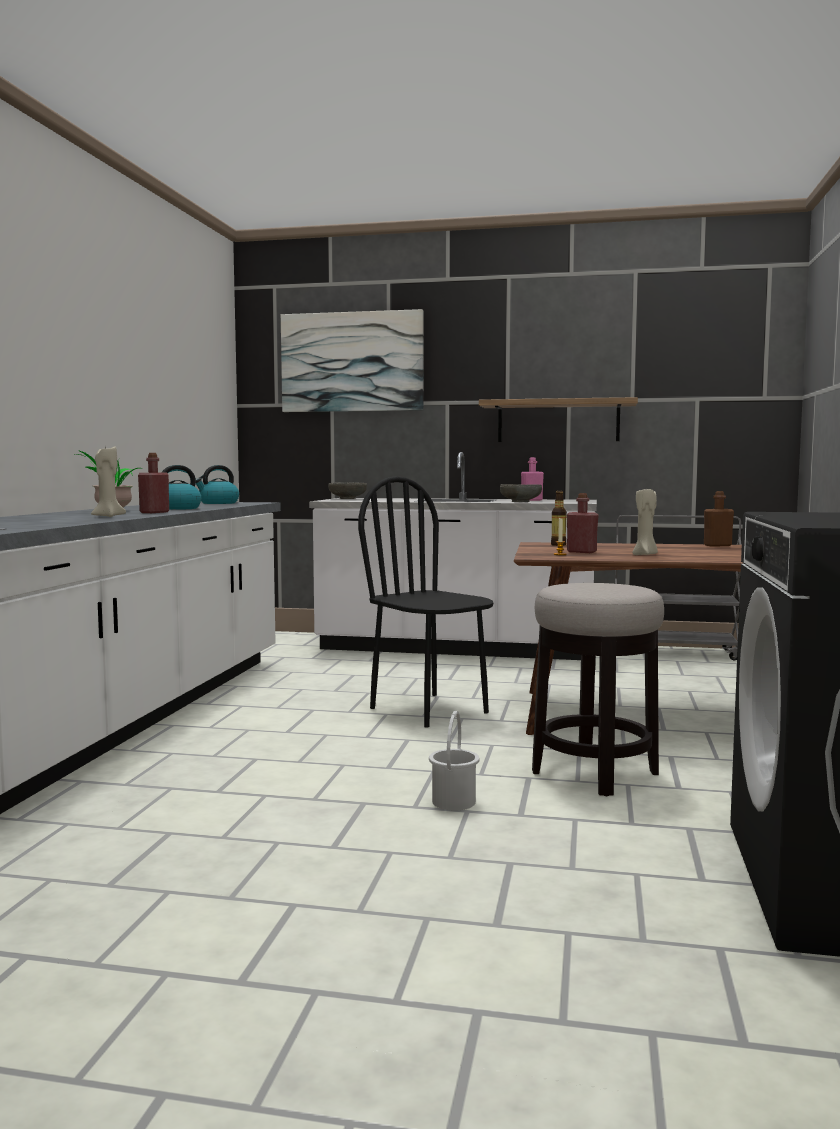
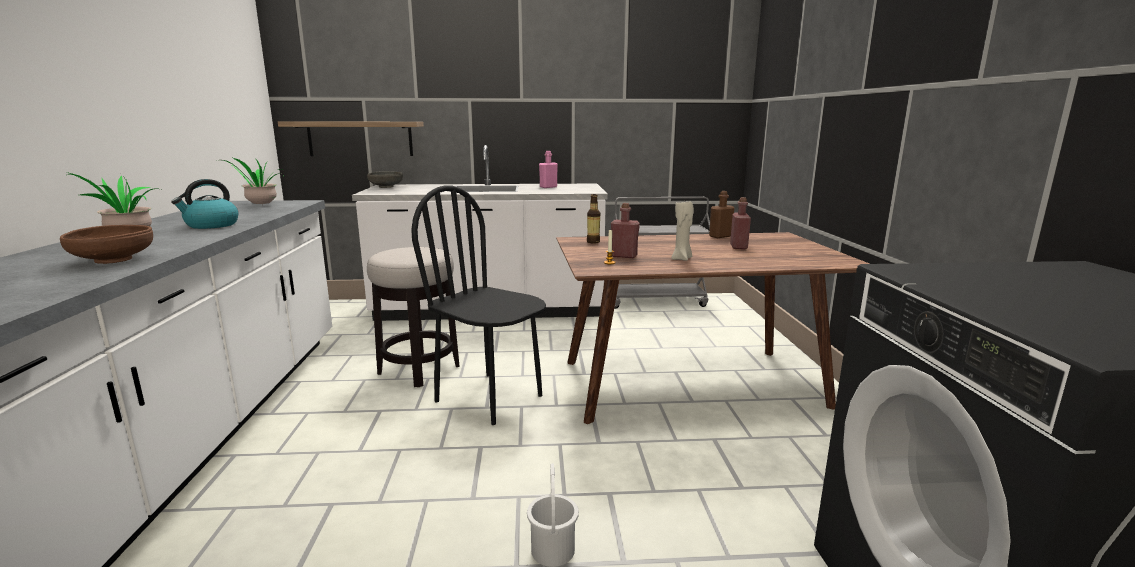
camera: 15 degrees left, 10 degrees up
(107, 516) = (114, 260): beige candle -> brown bowl
(154, 512) = (181, 241): red bottle -> red bottle (738, 247)
(218, 503) = (259, 205): kettle -> potted plant
(352, 362) = (379, 60): picture -> none
(520, 502) = (542, 191): grey bowl -> none
(558, 421) = (565, 118): shelf -> shelf (360, 138)
(594, 773) = (663, 476): stool -> stool (419, 369)

